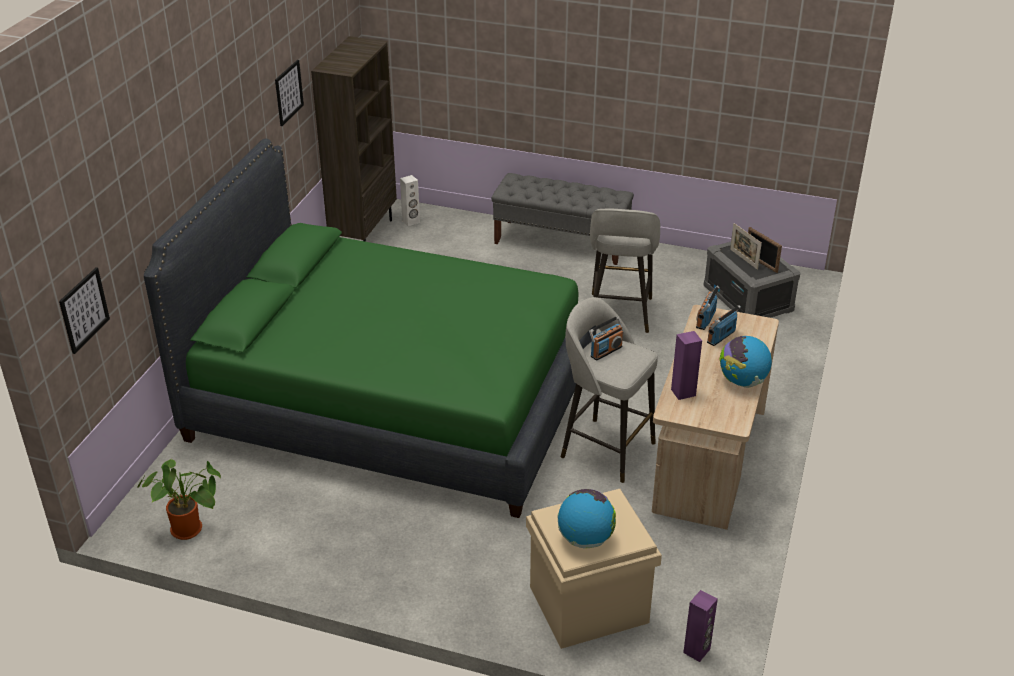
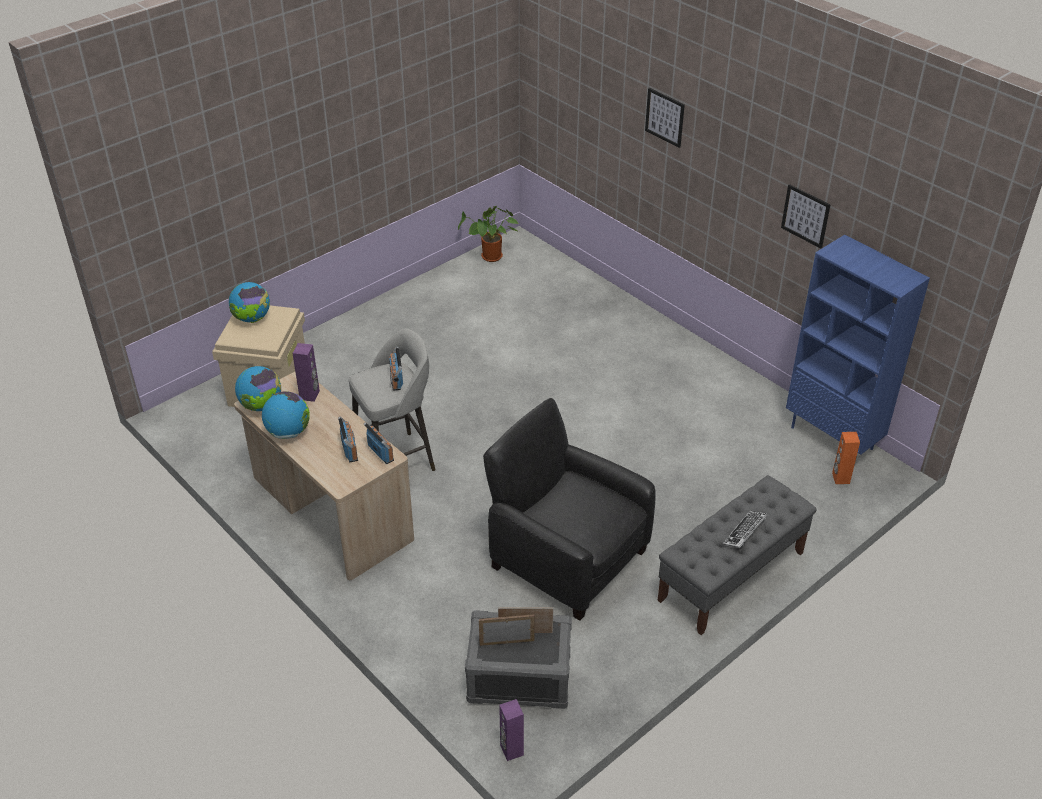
camera: 120 degrees right, 5 degrees up
(84, 310) = (550, 103): picture -> picture (665, 117)
(363, 233) = (833, 438): brown bookcase -> blue bookcase
(392, 400) = (551, 374): green bed -> none
(411, 221) = (840, 478): white speaker -> orange speaker
(565, 188) = (745, 532): none -> keyboard
(619, 314) = (567, 557): grey stool -> black armchair
(697, 651) = (186, 415): purple speaker -> purple speaker (511, 750)
(731, 415) = (261, 406): none -> globe

